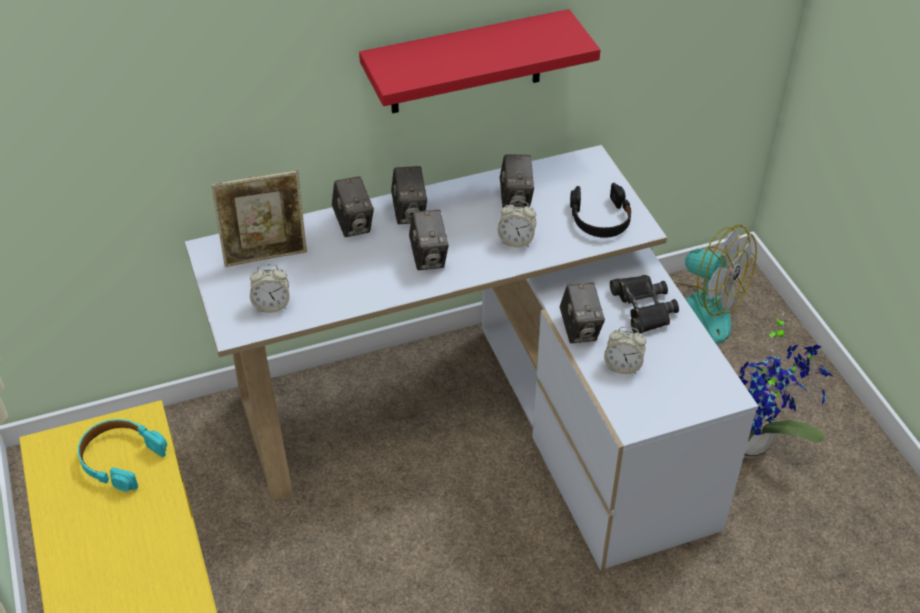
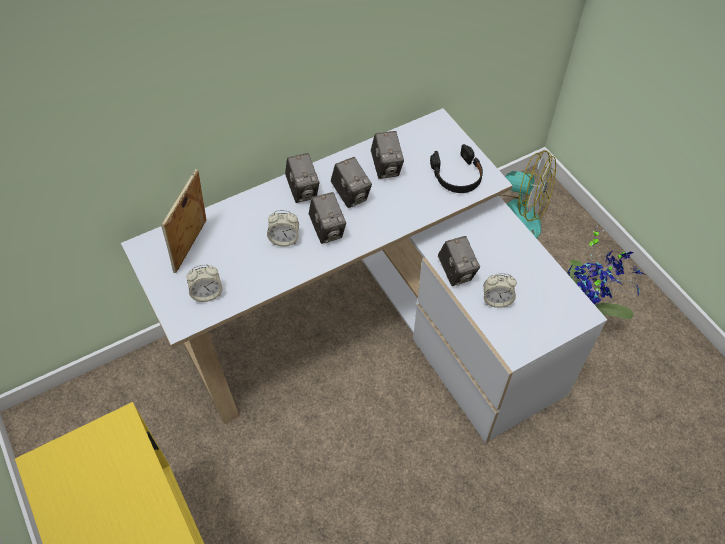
camera: 10 degrees left, 10 degrees up
(120, 459) = (108, 466): turquoise headphones -> none
(266, 256) = (193, 247): picture frame -> picture frame turned 135 degrees clockwise
(353, 224) = (259, 207): camera -> camera (351, 195)
(466, 63) = (337, 62): red shelf -> none
(516, 241) = (395, 205): alarm clock -> alarm clock (284, 239)
(643, 308) = (501, 245): black binoculars -> none

